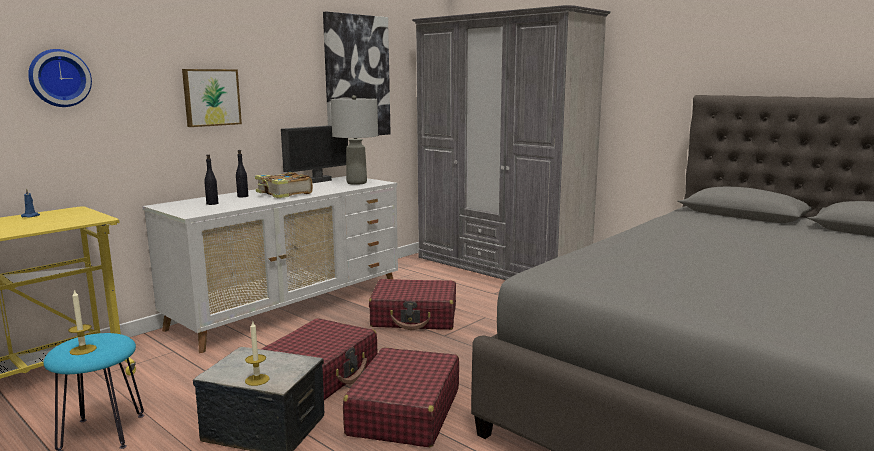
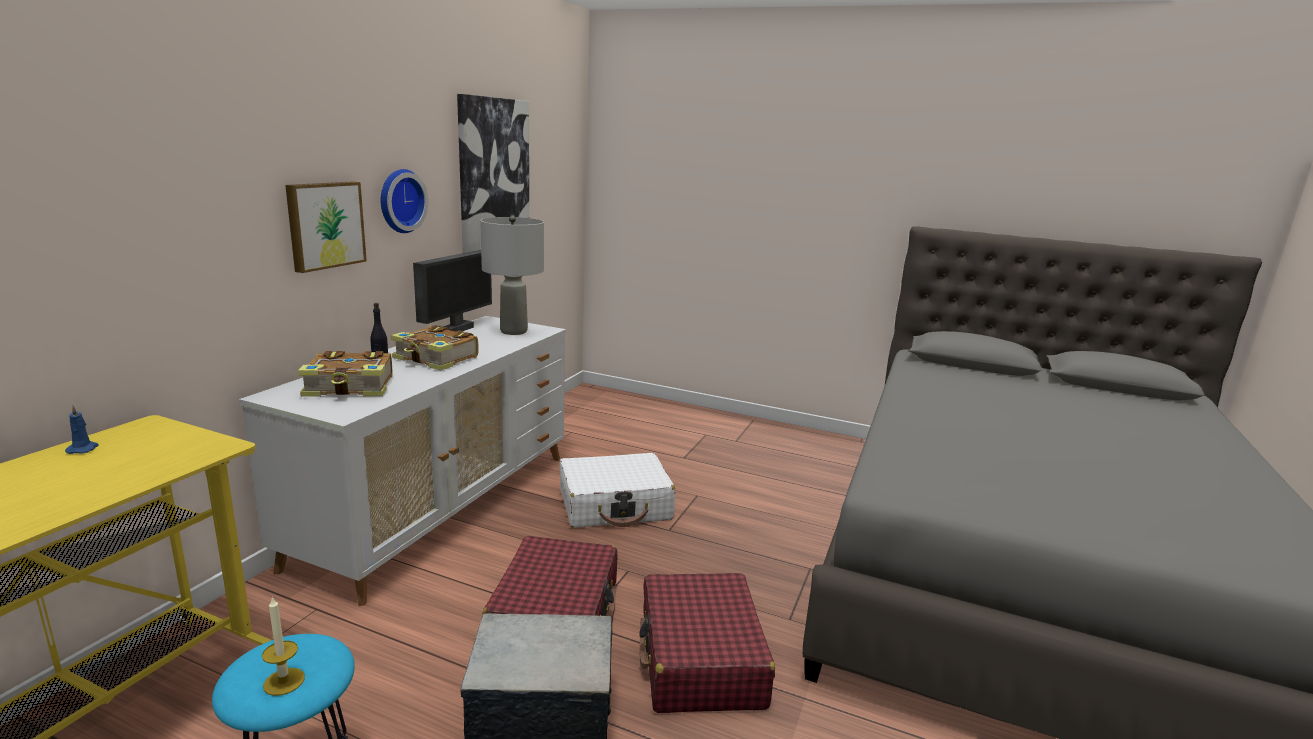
camera: 20 degrees left, 5 degrees up
(59, 78) = (104, 211): wall clock -> wall clock (399, 201)
(212, 203) = (350, 387): black bottle -> book
(257, 380) = (555, 673): candle -> none
(414, 317) = (615, 505): red suitcase -> white suitcase
(500, 267) = (665, 416): grey wardrobe -> none

